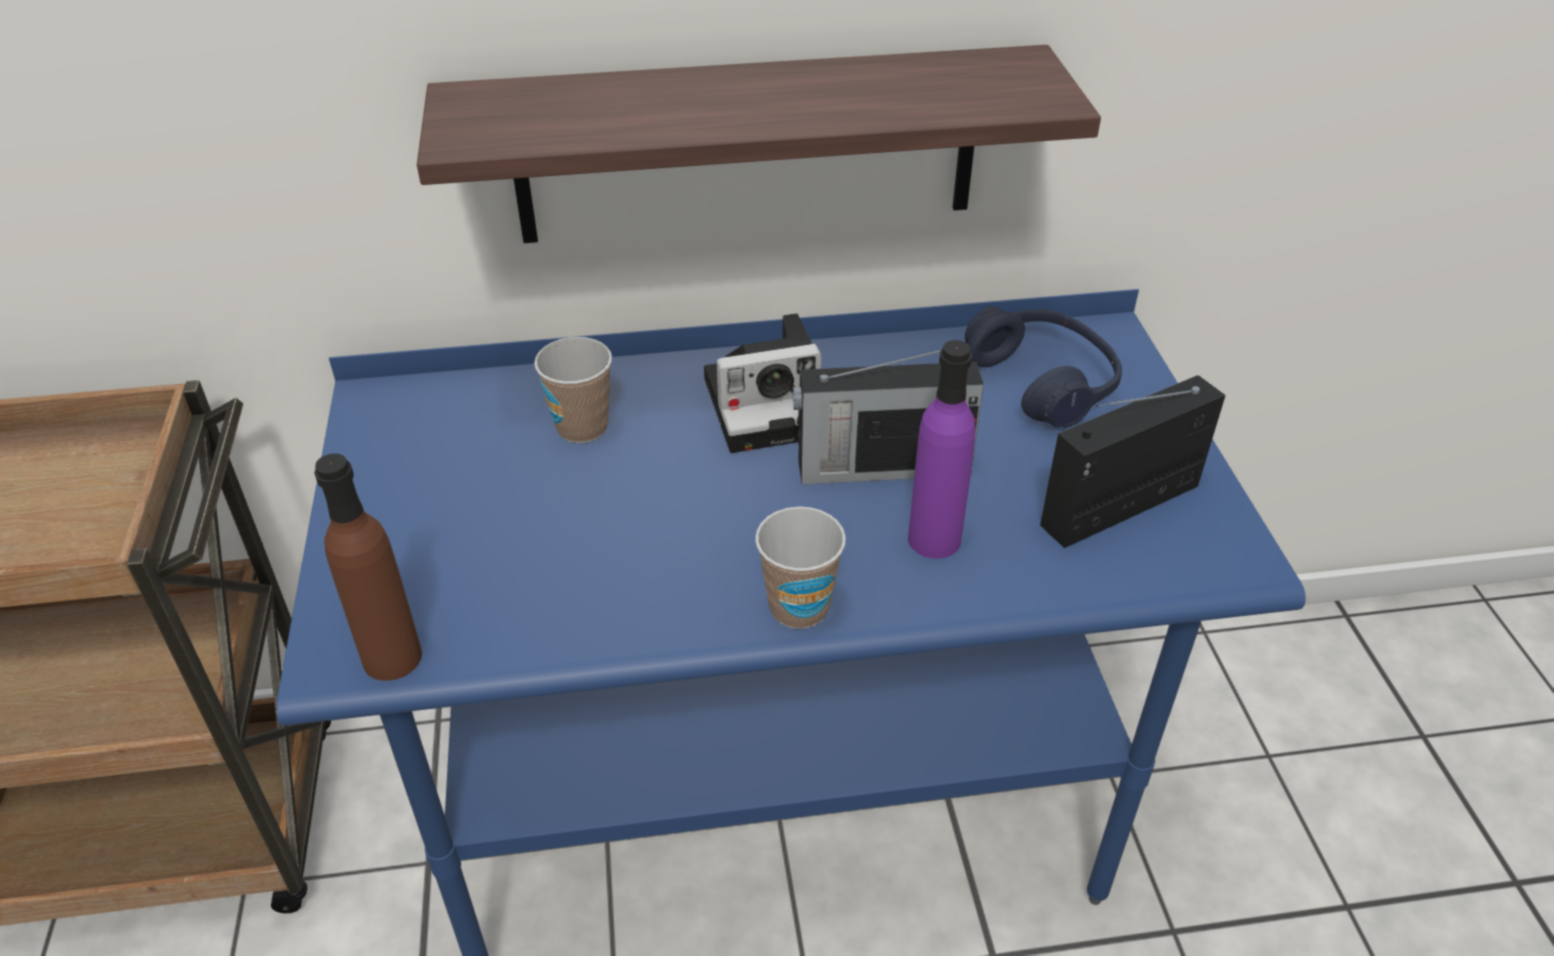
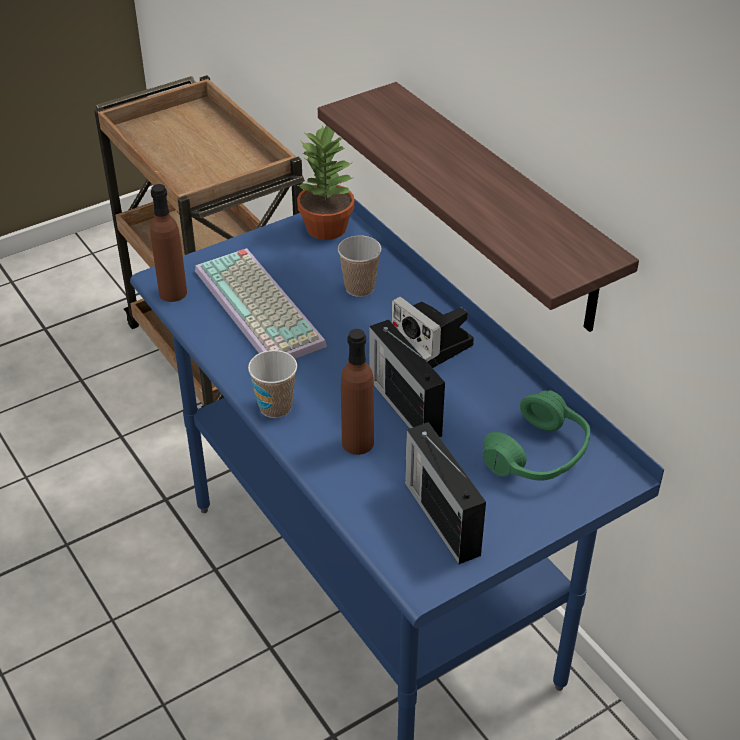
camera: 65 degrees right, 0 degrees up
(401, 414) = (327, 228): none -> potted plant
(537, 550) = (262, 307): none -> keyboard
(934, 539) = (357, 443): purple bottle -> brown bottle
(1043, 382) = (538, 454): blue headphones -> green headphones
(1123, 504) = (441, 516): radio -> radio turned 150 degrees counterclockwise

